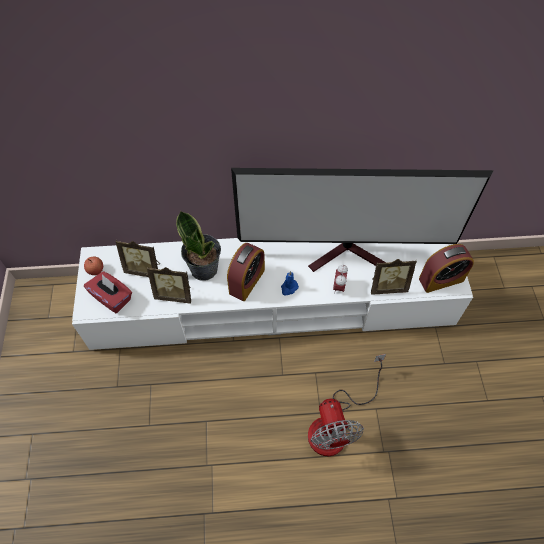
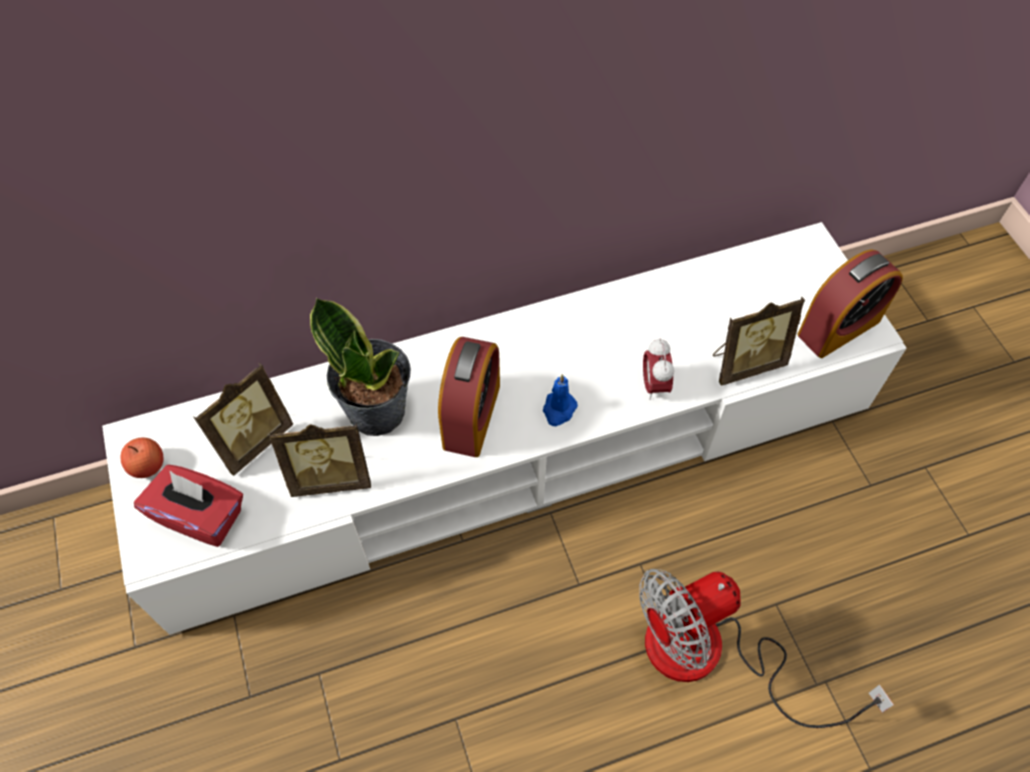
camera: 15 degrees left, 0 degrees up
(144, 269) = (252, 440): picture frame -> picture frame turned 45 degrees counterclockwise
(336, 425) = (711, 656): fan -> fan turned 90 degrees clockwise
(350, 256) = (656, 320): television -> none

